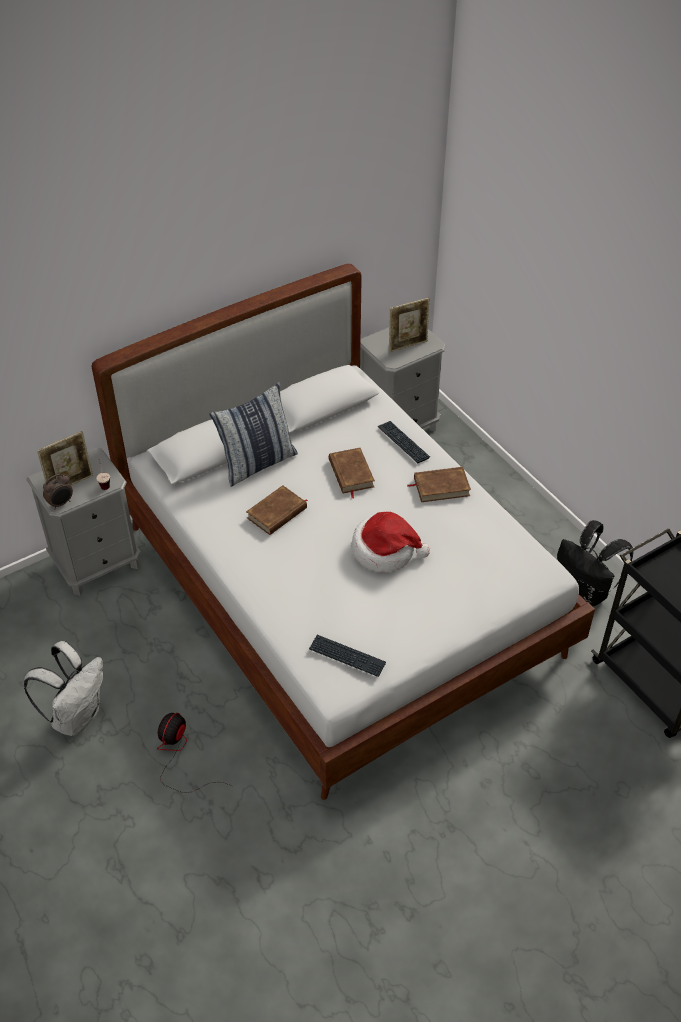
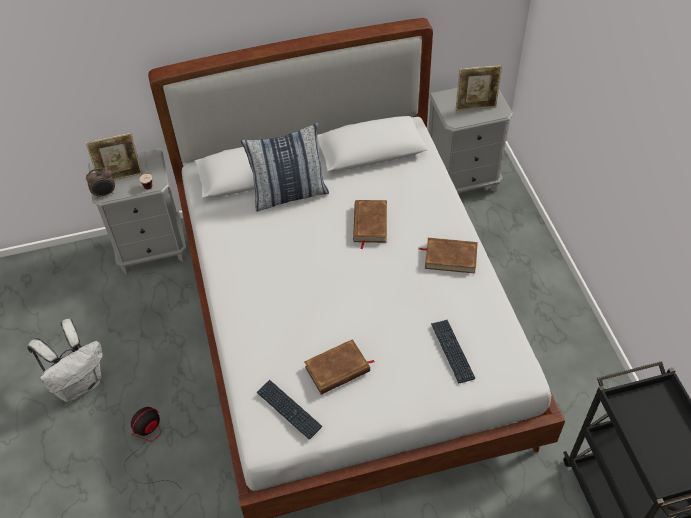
camera: 20 degrees right, 5 degrees up
(277, 513) = (286, 247): brown book -> brown book (338, 369)
(385, 550) = (370, 310): hat -> none
(403, 442) = (432, 204): keyboard -> keyboard (452, 351)
(586, 592) = (582, 388): black backpack -> none

